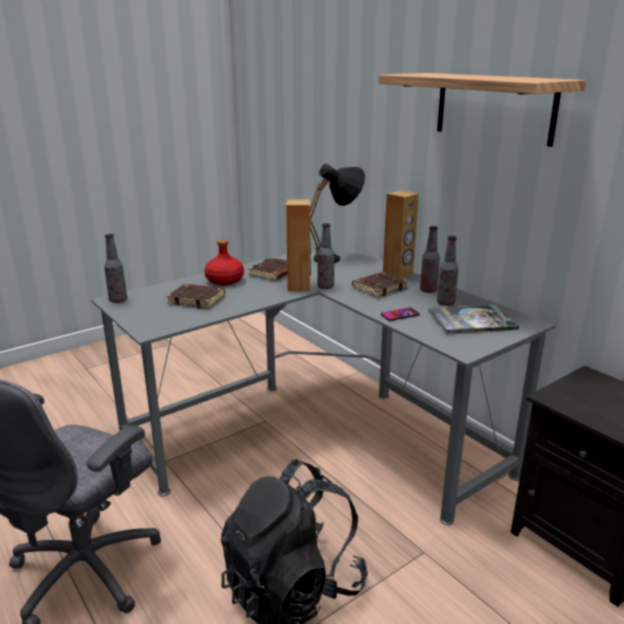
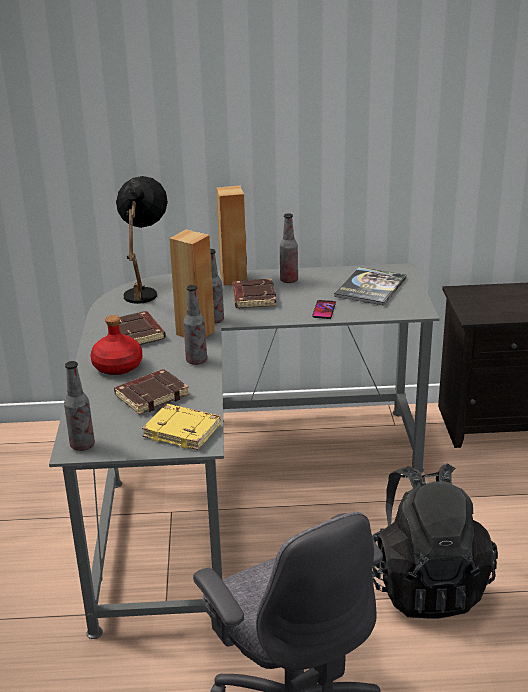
camera: 55 degrees left, 5 degrees up
(160, 321) = (183, 431): none -> yellow book
(445, 303) = (324, 284): bottle -> bottle (196, 361)
(494, 107) = (313, 82): shelf -> none

